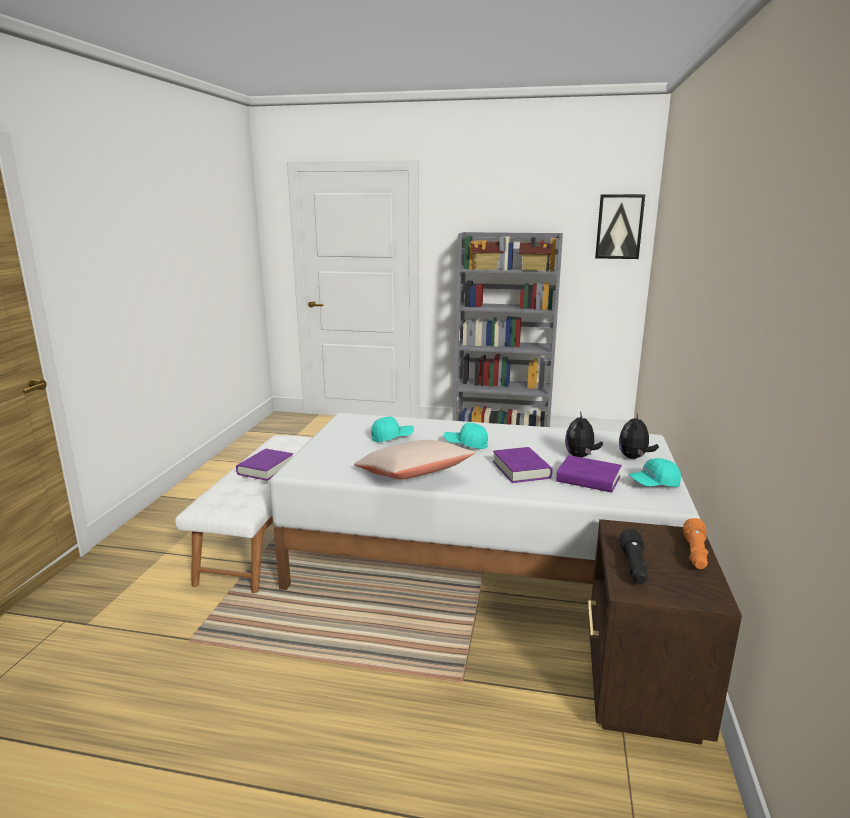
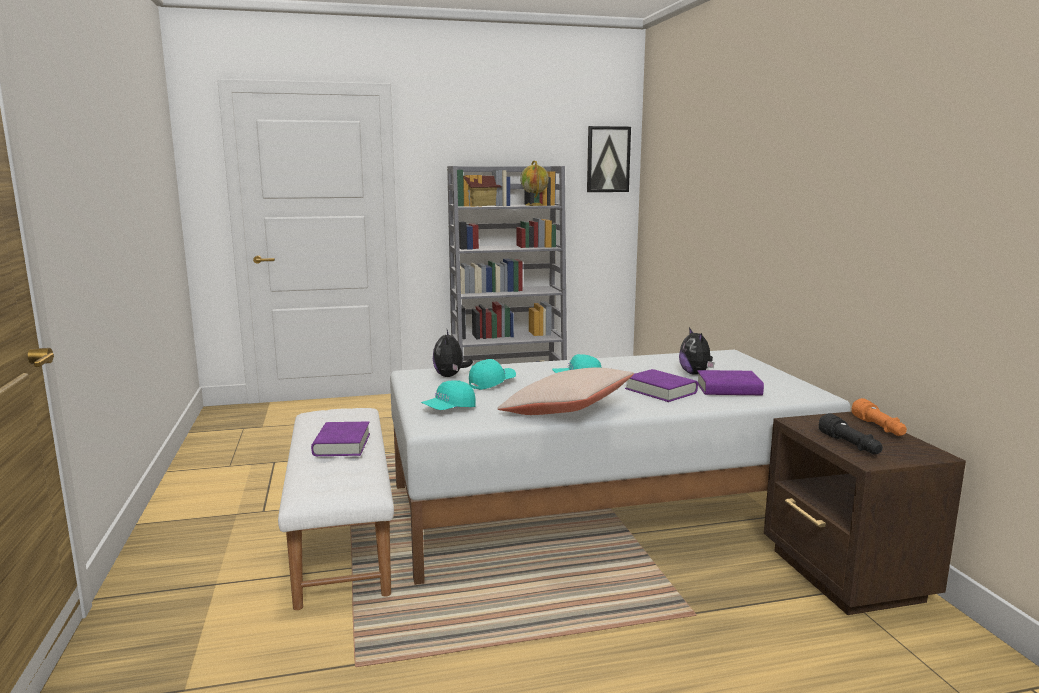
camera: 25 degrees left, 5 degrees down
(534, 270) = (534, 205): toy house -> globe
(634, 457) = (740, 368): plush toy -> plush toy (450, 376)
(653, 484) = (784, 384): turquoise cap -> turquoise cap (449, 409)

